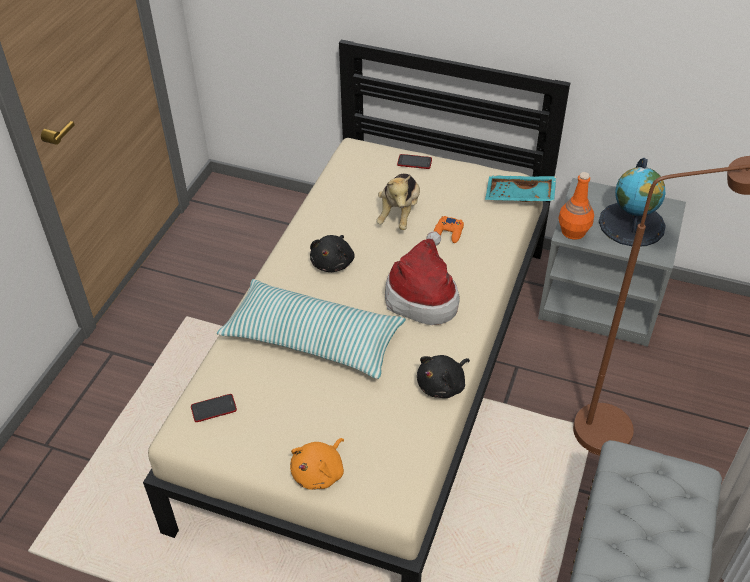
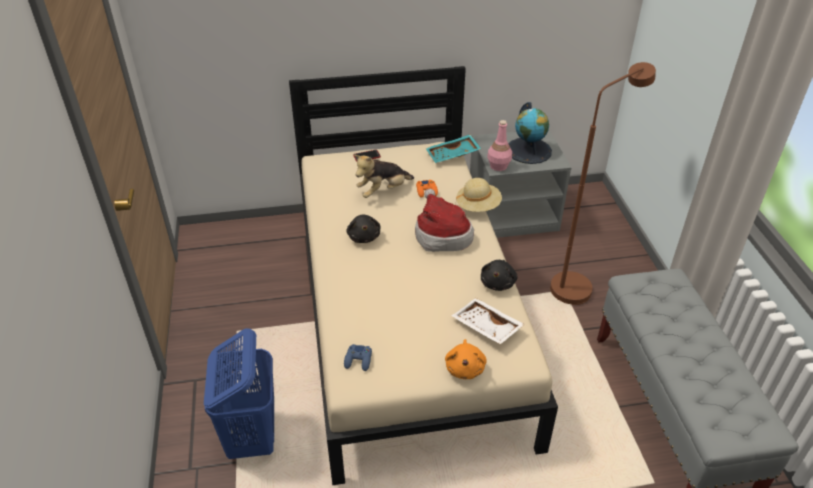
camera: 30 degrees left, 5 degrees down
(122, 440) = (252, 436): none -> blue laundry basket
(213, 408) = (358, 360): phone -> blue game controller
(313, 339) = (390, 289): pillow -> none
(382, 434) = (485, 327): none -> white tray
(399, 213) = (383, 191): plush toy -> plush toy turned 75 degrees clockwise
(498, 276) = (478, 206): none -> beige hat
(573, 232) = (498, 166): orange bottle -> pink bottle

